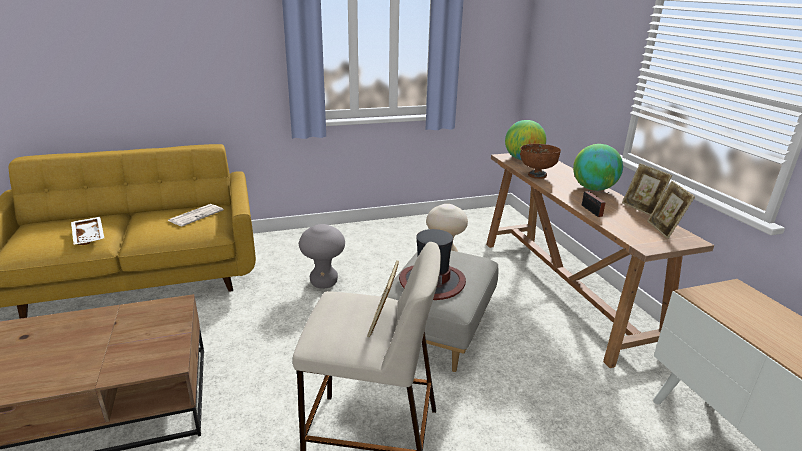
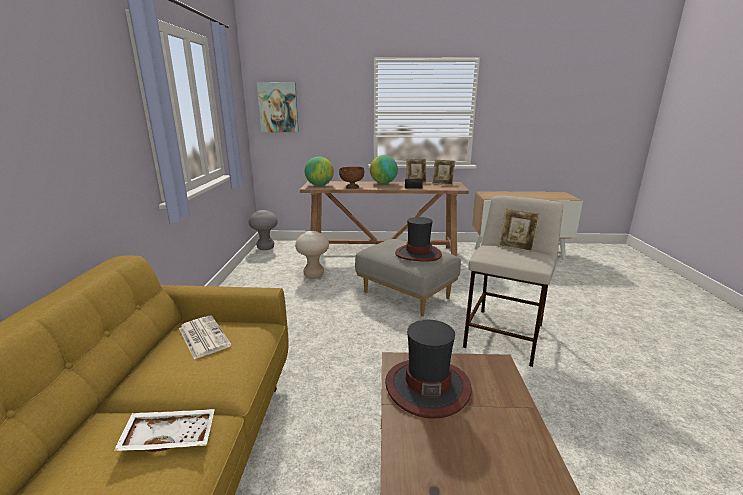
camera: 70 degrees left, 5 degrees down
(138, 322) = (427, 386): none -> hat
(324, 283) = (307, 330): grey stool -> grey stool (265, 248)
(551, 45) = (278, 107): none -> picture

